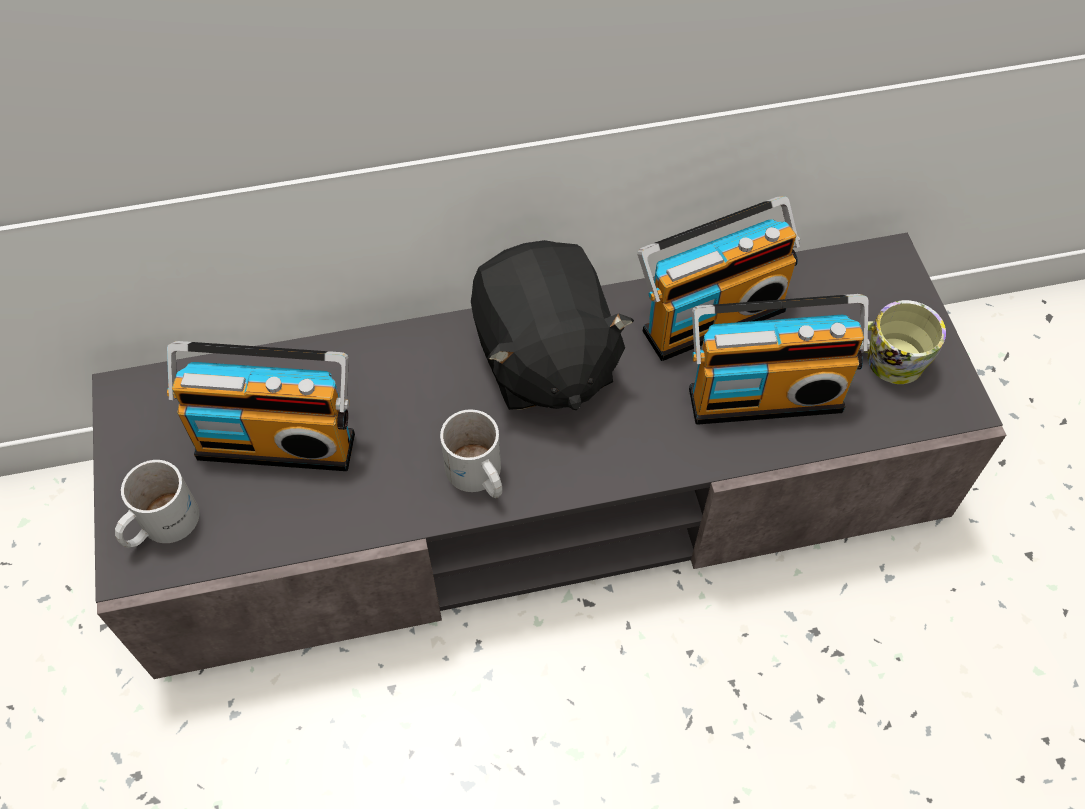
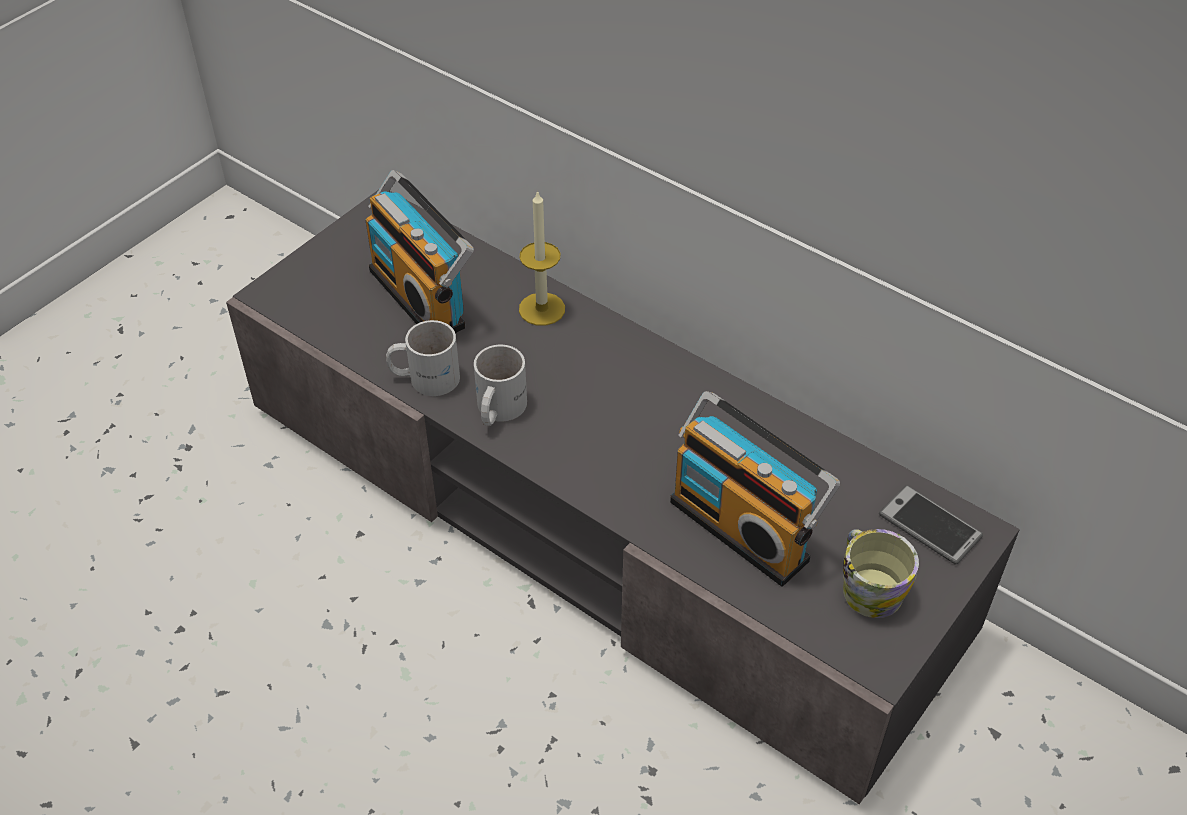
camera: 50 degrees right, 10 degrees down
(159, 524) = (309, 286): white mug -> white mug (425, 376)
(392, 360) = (542, 309): none -> candle
(544, 360) = (630, 384): black plush toy -> none
(710, 315) = (779, 452): radio -> none
(862, 279) = (930, 525): none -> phone

